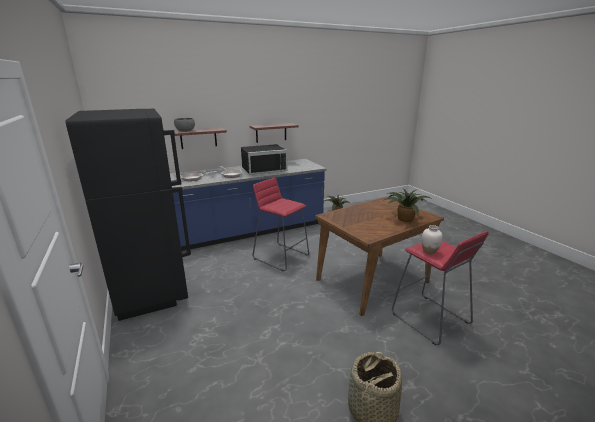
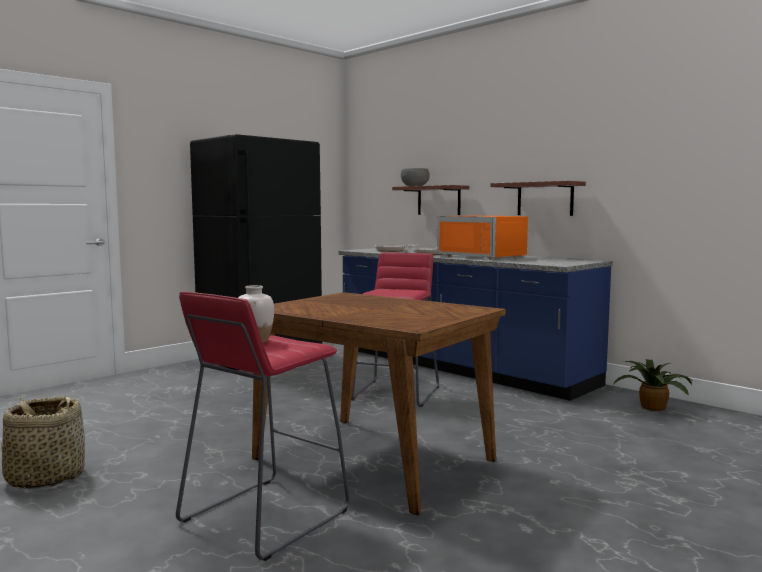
camera: 70 degrees right, 15 degrees down
(263, 169) = (485, 256): black microwave -> orange microwave
(404, 219) = (375, 316): potted plant -> none

